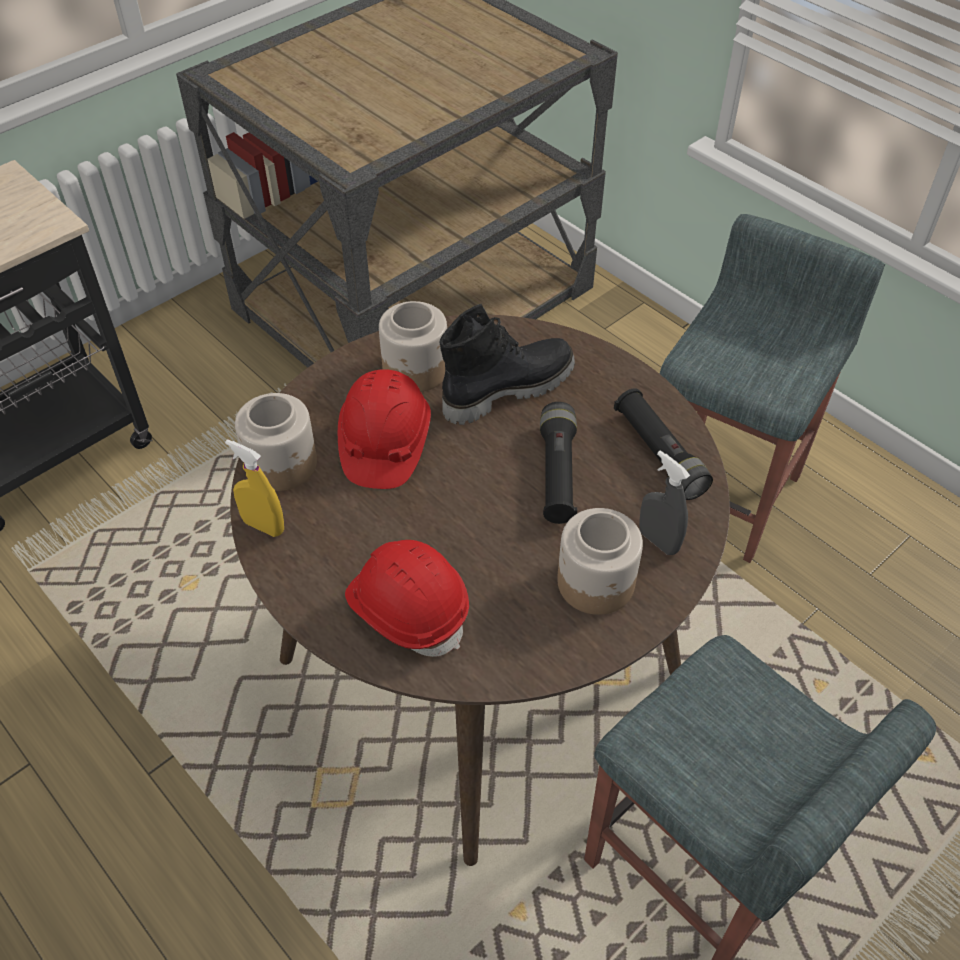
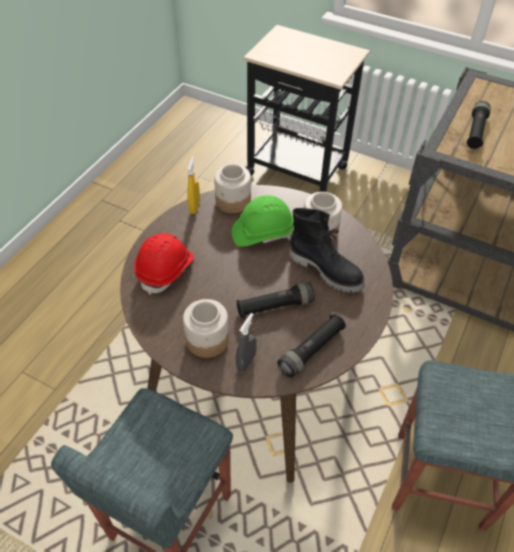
camera: 70 degrees right, 0 degrees up
(334, 121) = (475, 131): none -> black flashlight
(384, 444) = (262, 232): red hard hat -> green hard hat

